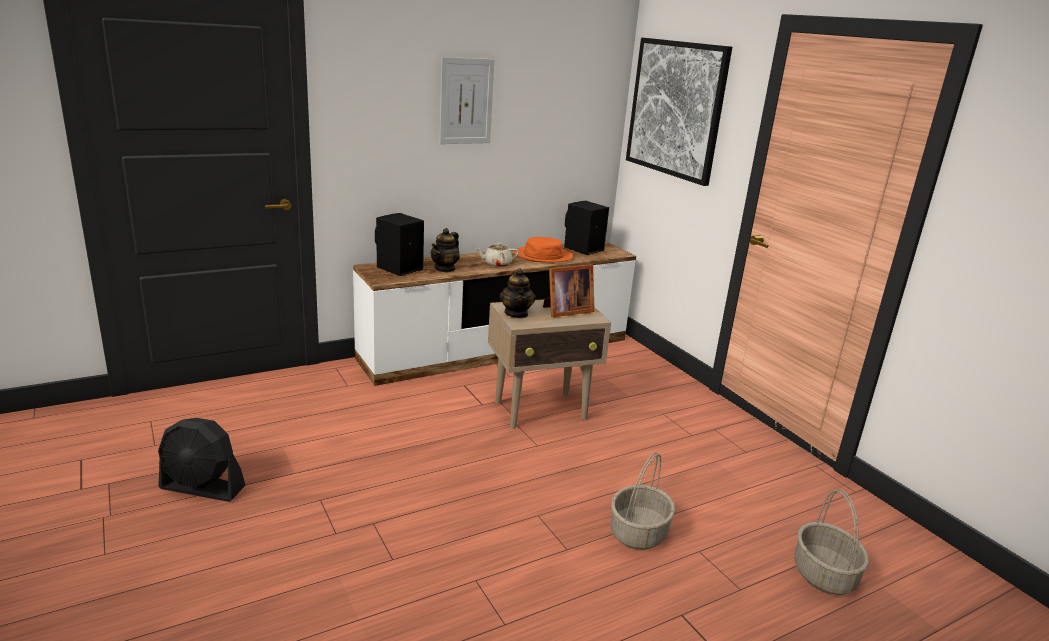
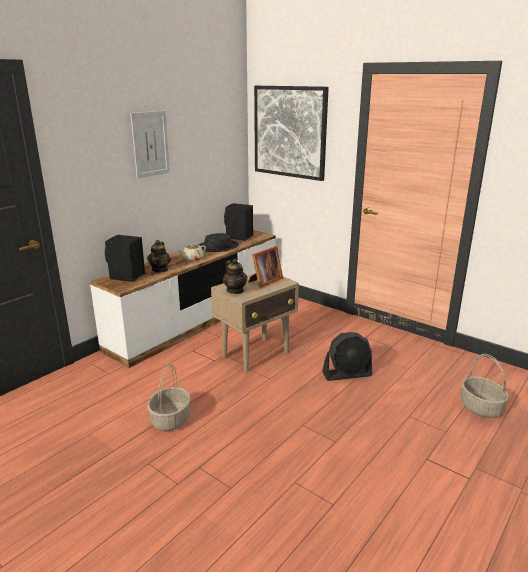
camera: 20 degrees left, 0 degrees up
(202, 488) = (48, 485): black fan -> black fan (347, 374)
(543, 256) = (218, 247): orange hat -> black hat
(638, 533) = (368, 416): basket -> basket (170, 419)

